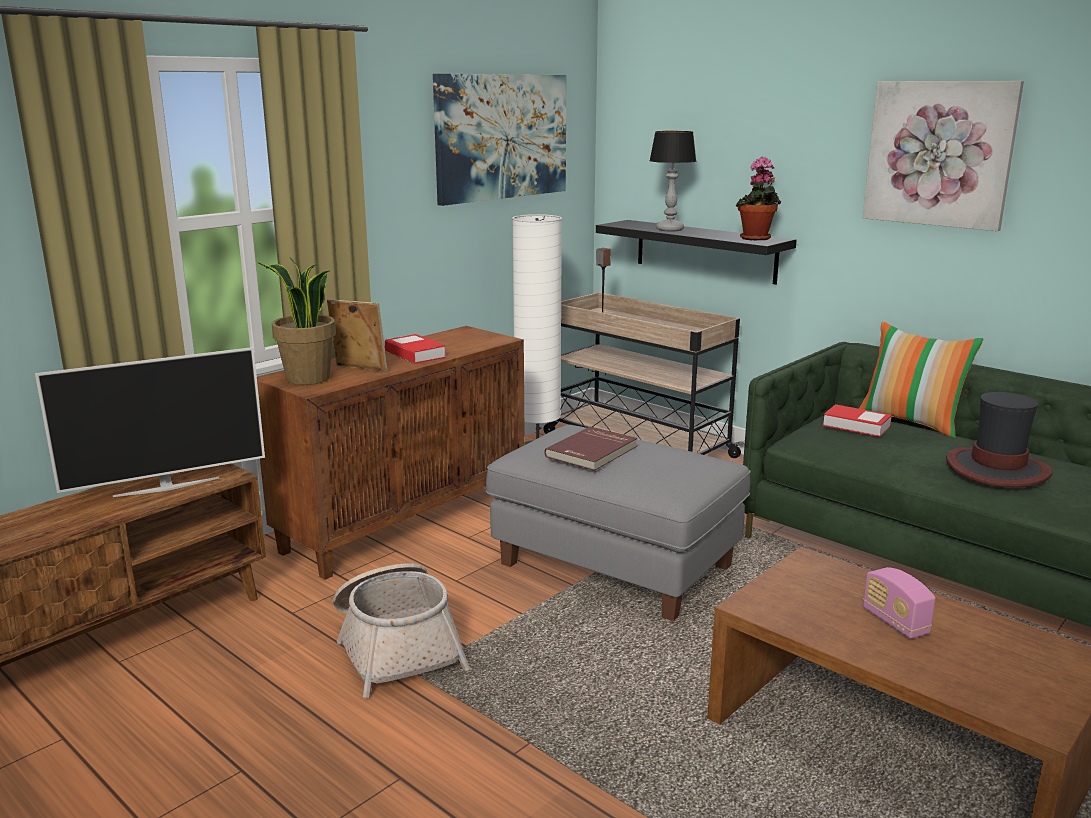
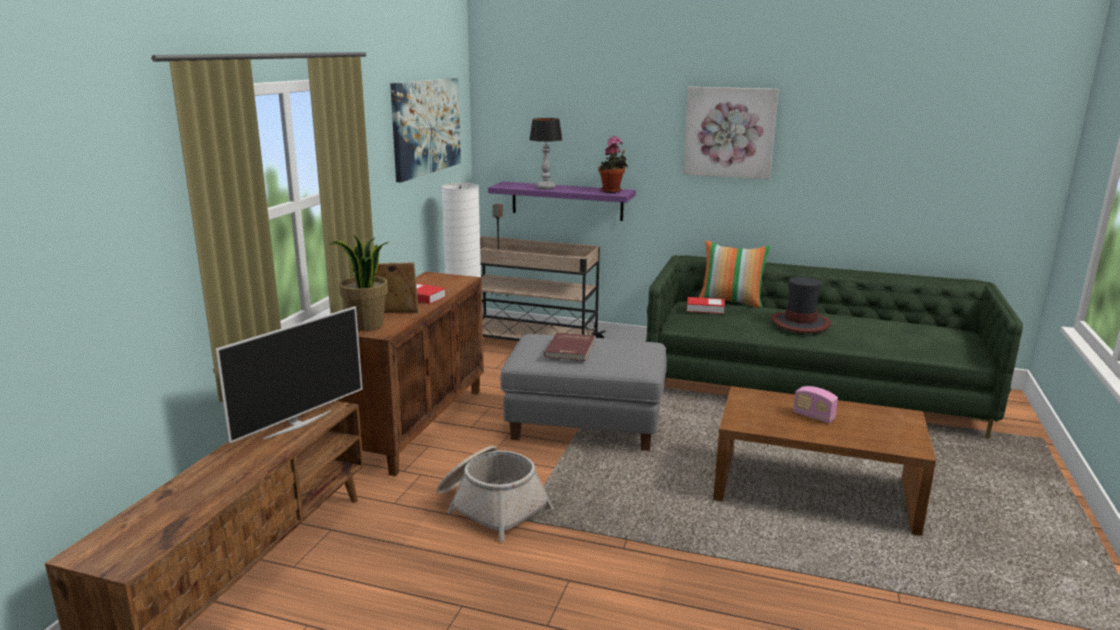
camera: 25 degrees left, 0 degrees up
(705, 251) = (567, 201): black shelf -> purple shelf

